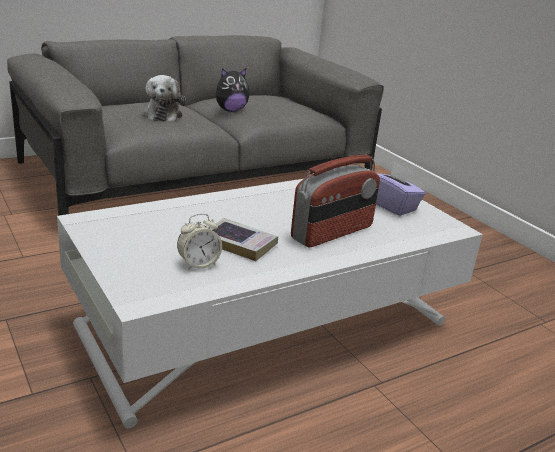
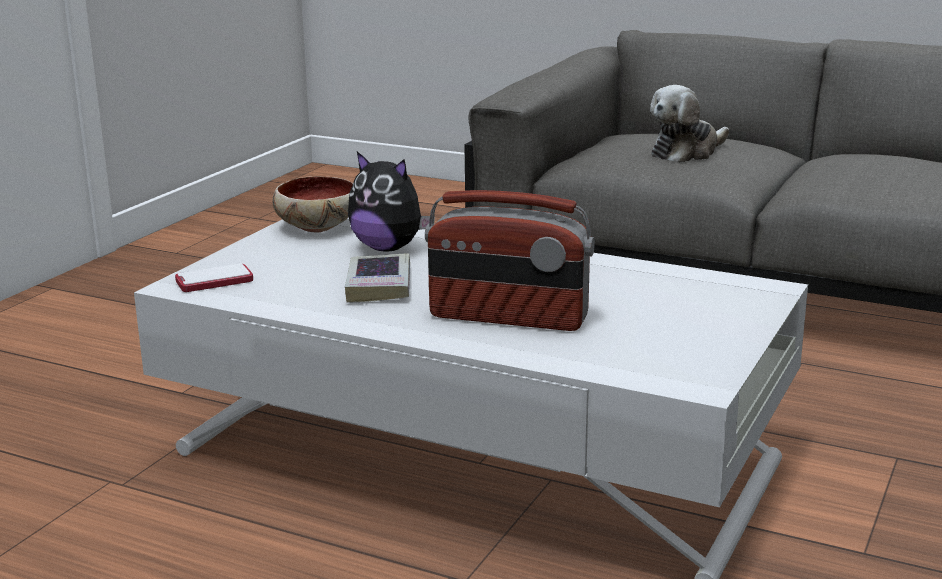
camera: 60 degrees right, 5 degrees down
(103, 224) = (316, 227): none -> bowl
(149, 286) = (214, 280): none -> phone
(198, 264) = (296, 284): alarm clock -> none
(230, 110) = (820, 170): plush toy -> plush toy (389, 248)
(391, 205) = (688, 328): purple tissue box -> none

